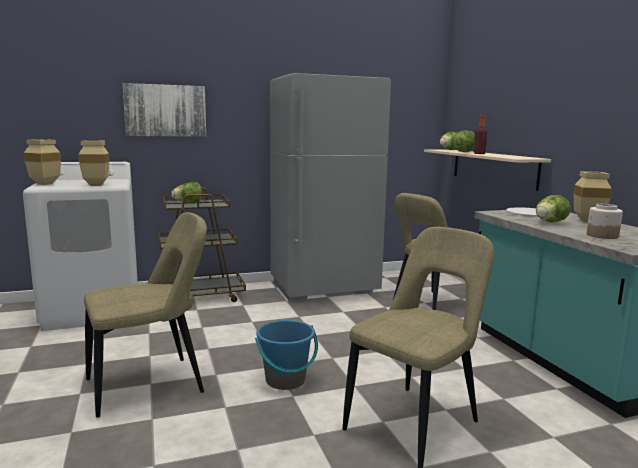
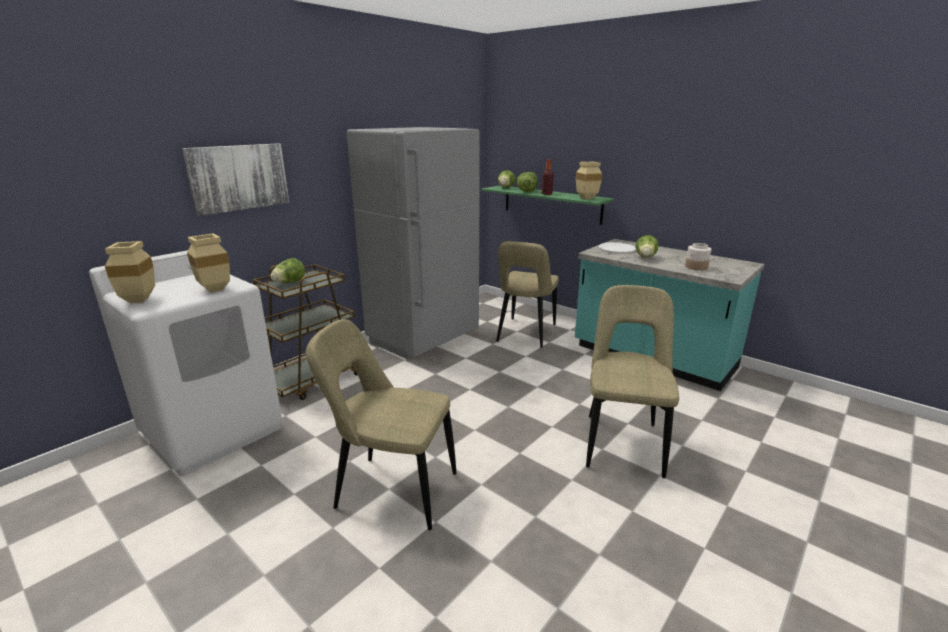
camera: 30 degrees left, 10 degrees up
(151, 385) = (391, 490): beige chair -> beige chair turned 105 degrees counterclockwise
(285, 380) = (498, 441): blue bucket -> none
(493, 168) = (551, 204): beige shelf -> green shelf
(586, 221) = (662, 251): beige vase -> beige vase (586, 198)

